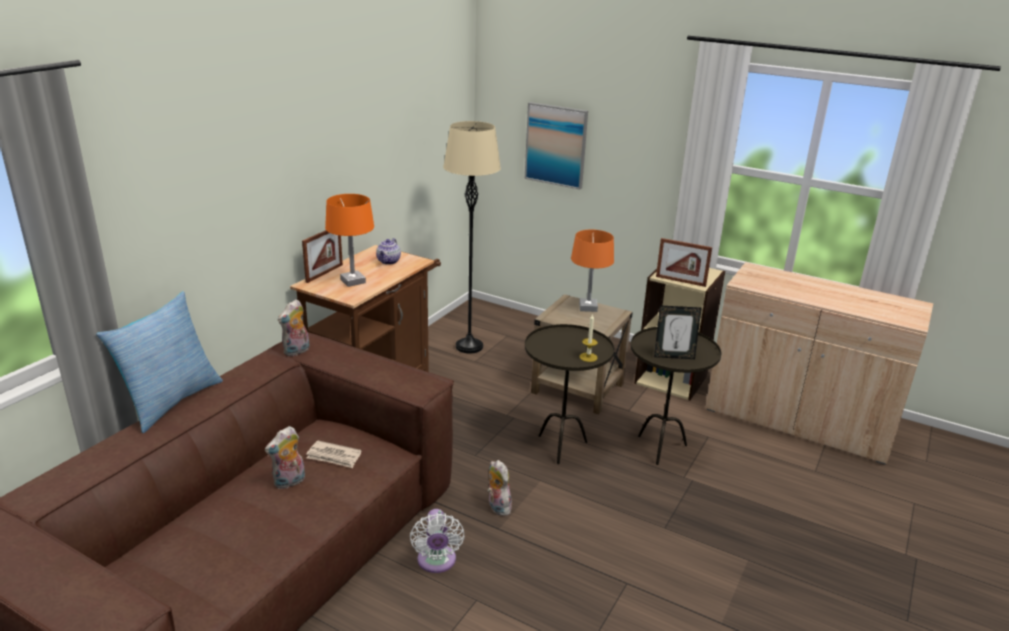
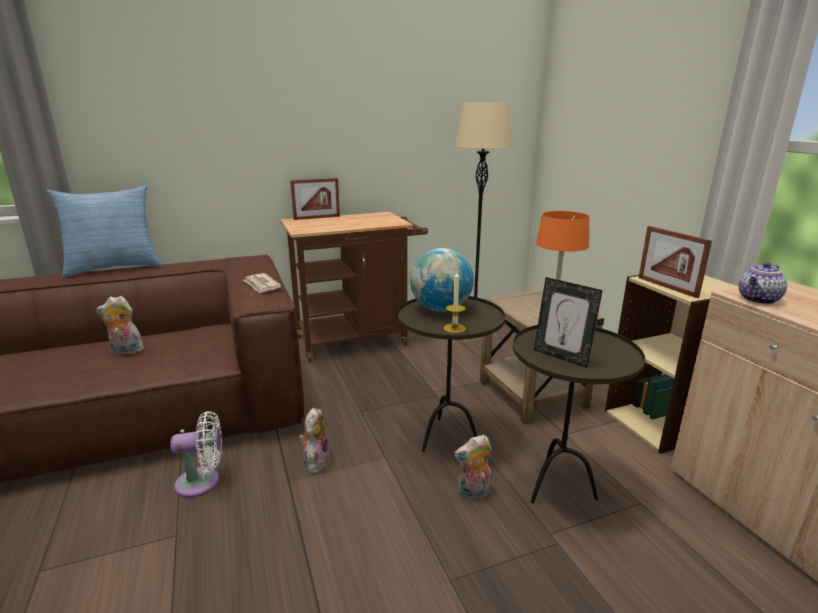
camera: 40 degrees right, 5 degrees down
(297, 351) = (237, 263): plush toy -> plush toy (473, 493)
(334, 456) = (180, 346): newspaper -> newspaper (261, 285)
(353, 281) = (324, 224): orange table lamp -> none
(388, 261) = (376, 219): teapot -> teapot (758, 300)
(436, 562) = (202, 482): white fan -> white fan turned 135 degrees counterclockwise
(554, 343) = (440, 309): none -> globe
(556, 145) = (599, 140): picture -> none

